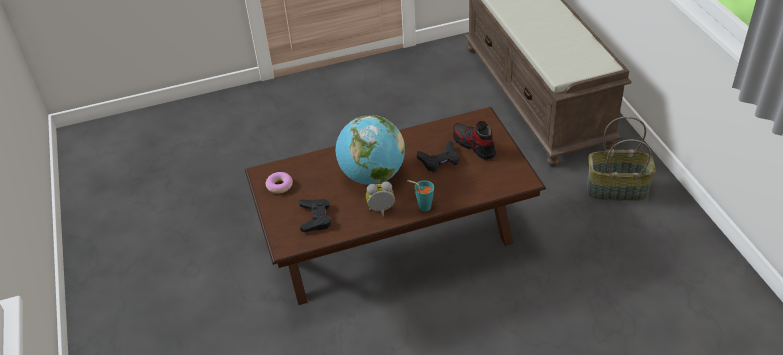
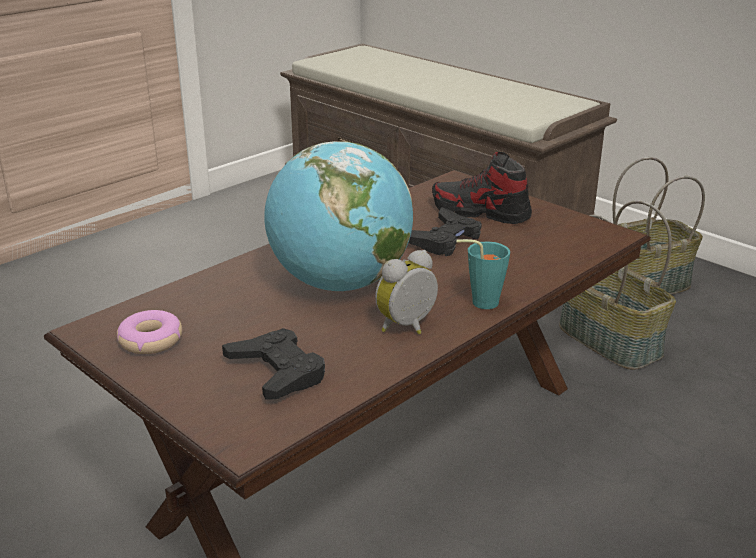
camera: 30 degrees left, 15 degrees down
(563, 221) = (611, 340): none -> basket

